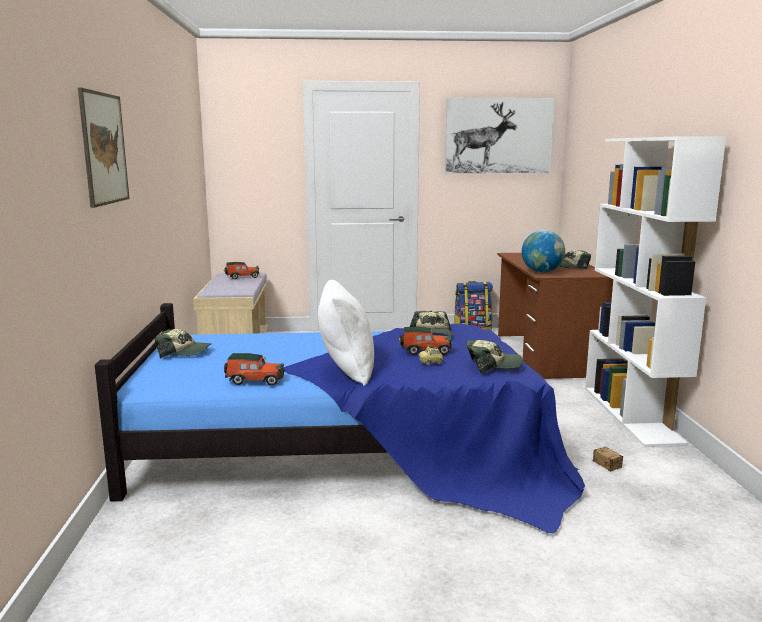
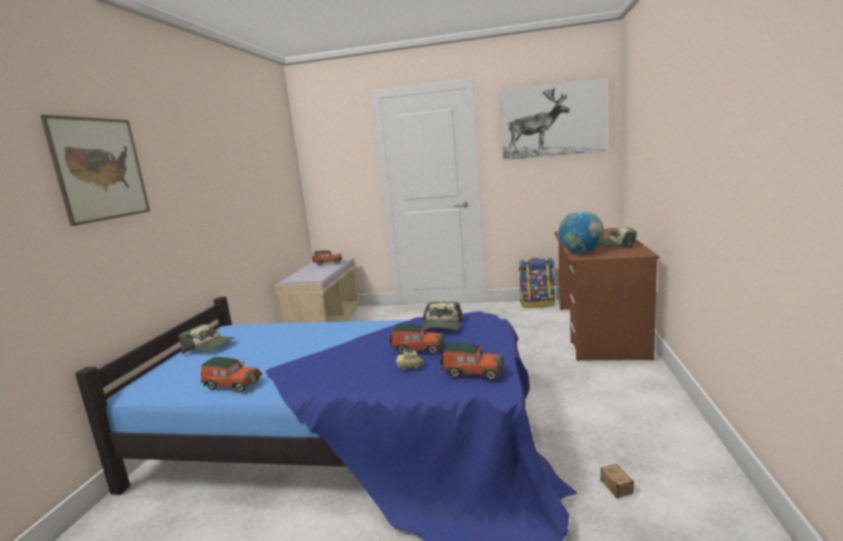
camera: 15 degrees right, 0 degrees up
(346, 370) = (323, 374): white pillow -> none
(492, 365) = (471, 372): cap -> toy car
(632, 414) = (670, 412): white bookcase -> none

